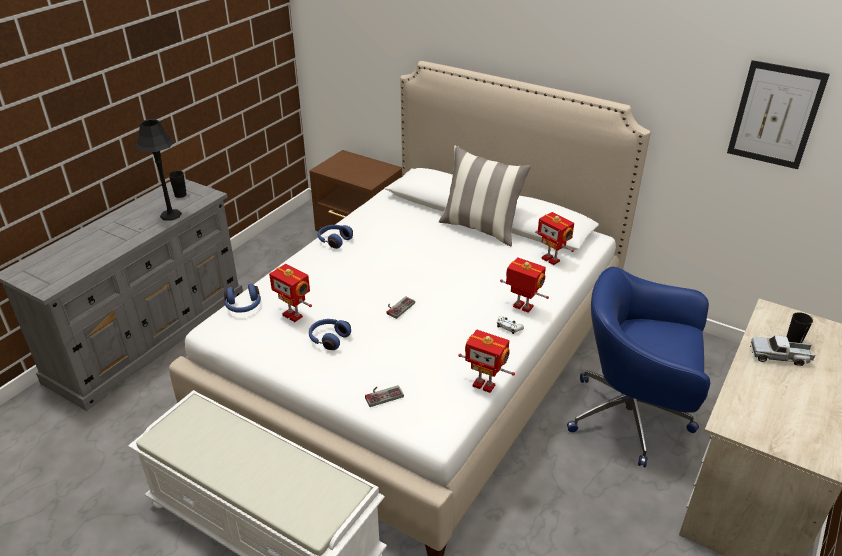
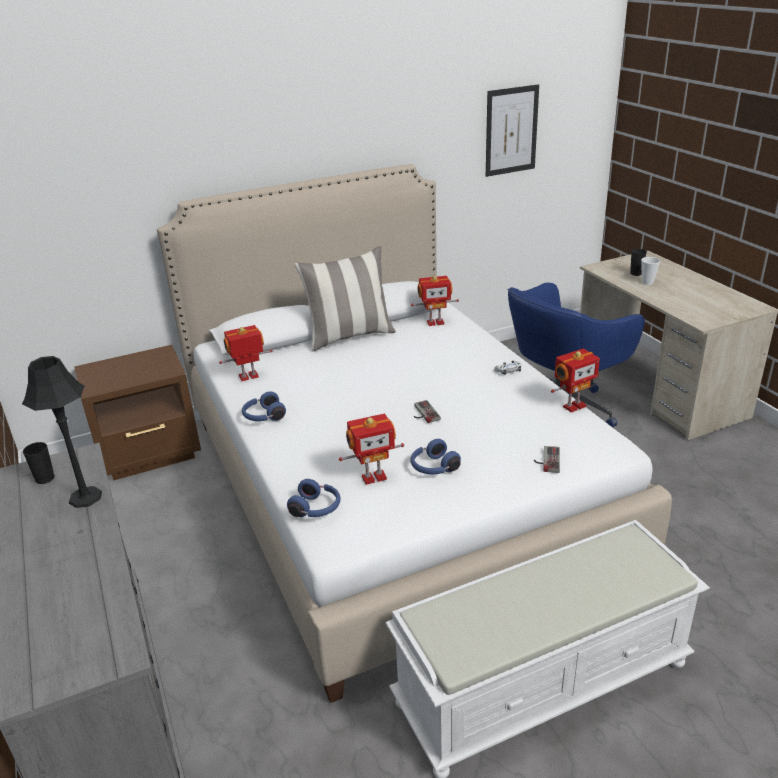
camera: 55 degrees left, 5 degrees down
(522, 307) = (487, 356): toy robot -> toy robot (249, 377)
(779, 356) = (647, 283): toy truck -> cup

